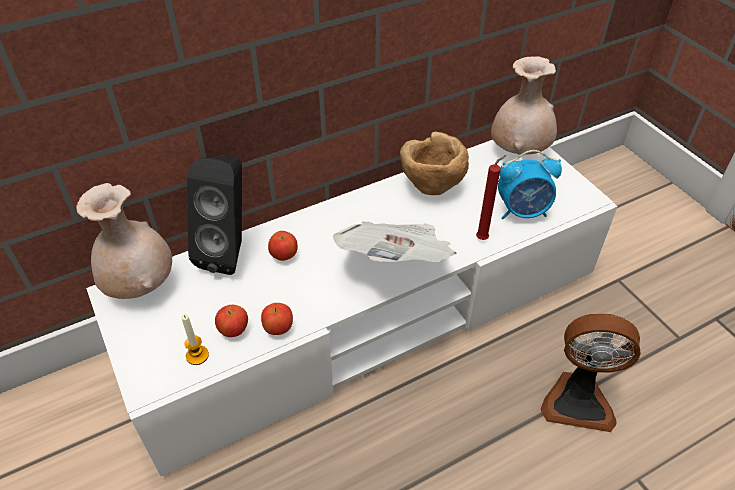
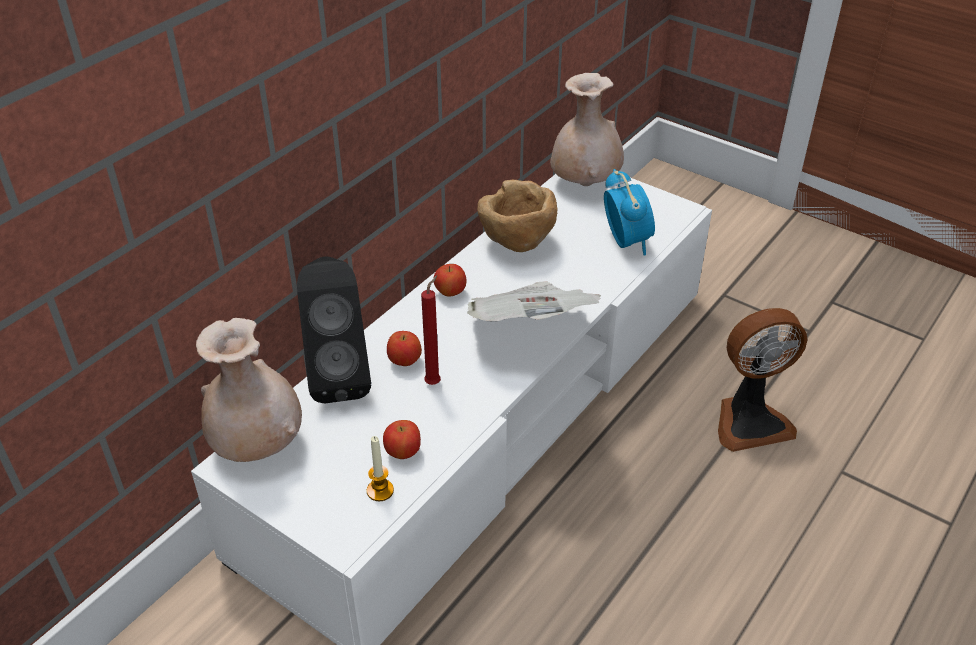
camera: 25 degrees left, 5 degrees down
(278, 328) = (450, 434): apple -> apple (450, 293)
(483, 238) = (604, 278): red candle -> red candle (434, 382)
(522, 211) = (626, 241): alarm clock -> alarm clock turned 75 degrees counterclockwise

